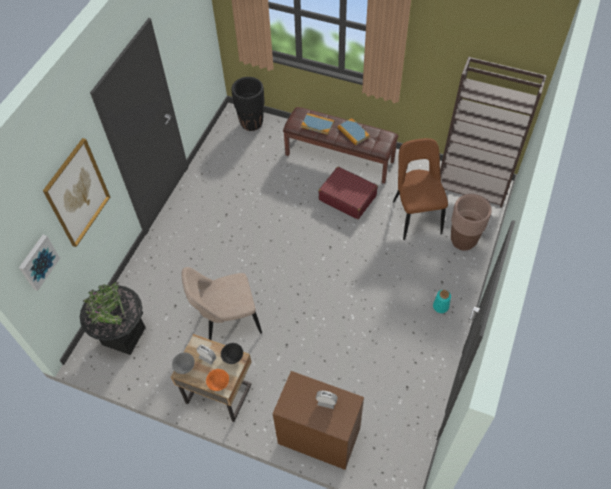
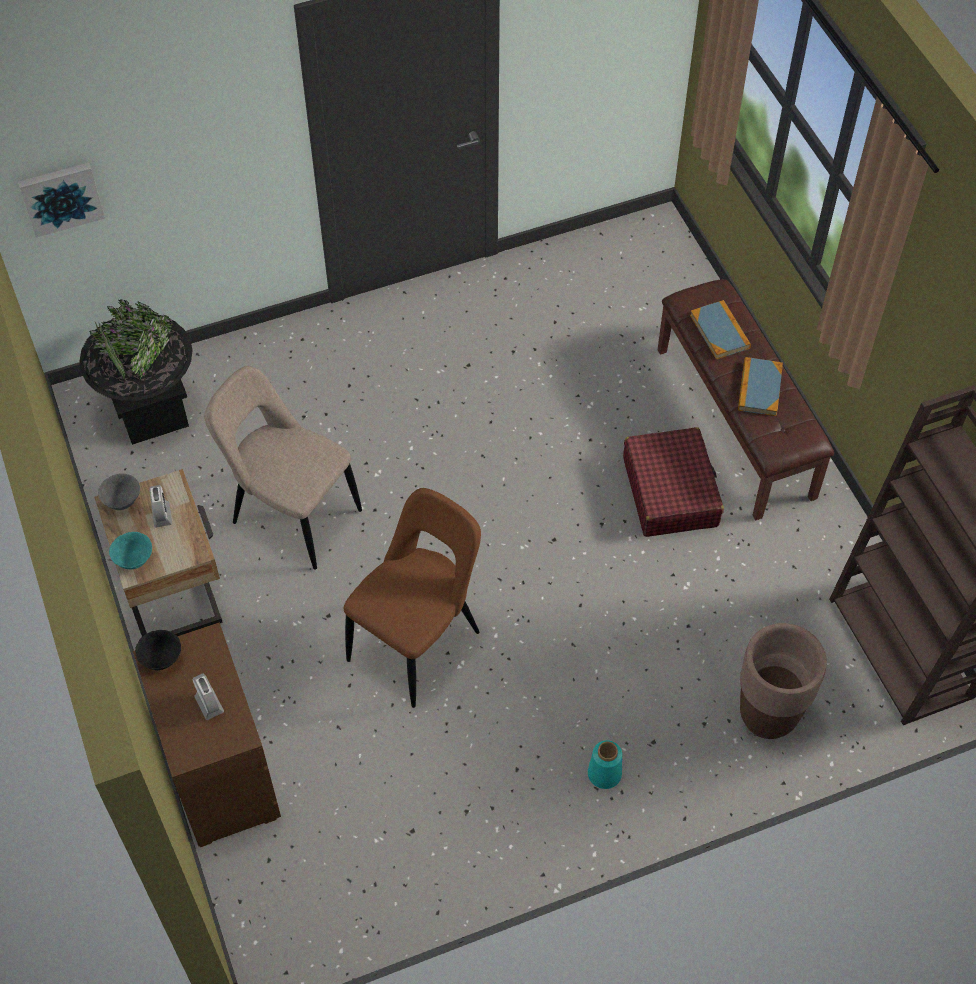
camera: 45 degrees right, 0 degrees up
(77, 193) = (192, 143): picture -> none
(219, 384) = (134, 560): orange bowl -> turquoise bowl
(233, 357) = (190, 544): black bowl -> black bowl (162, 659)
(251, 123) = (667, 261): black planter -> none
(415, 215) = (742, 610): brown chair -> brown chair (418, 642)

